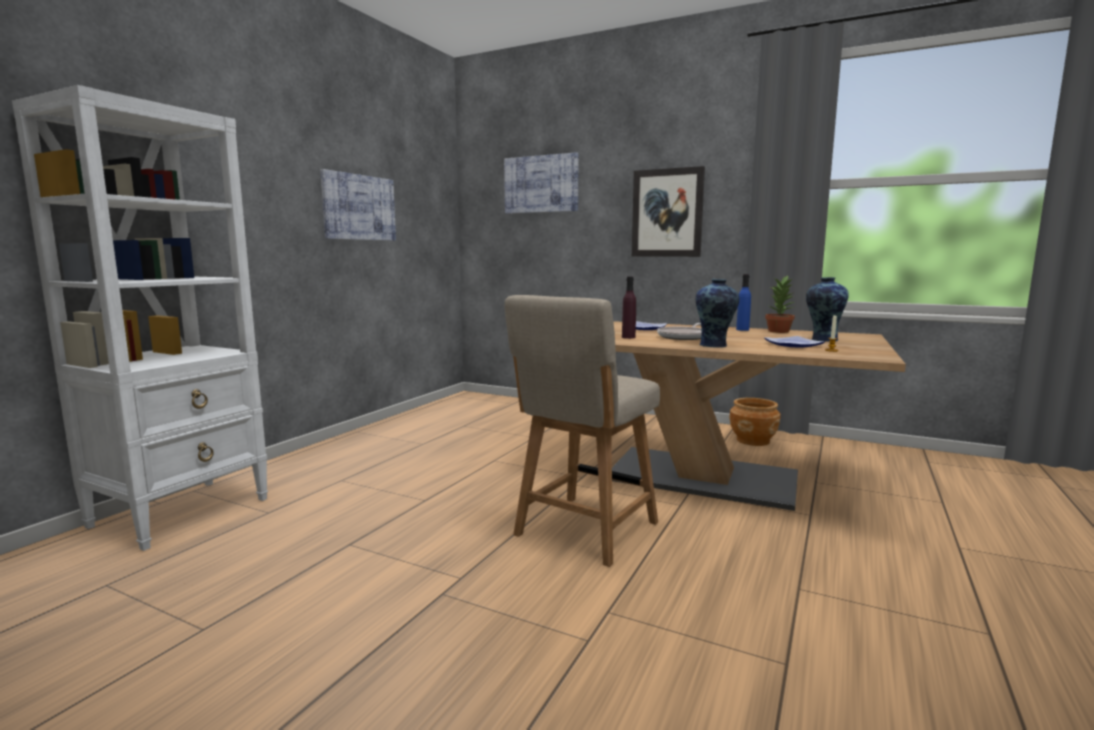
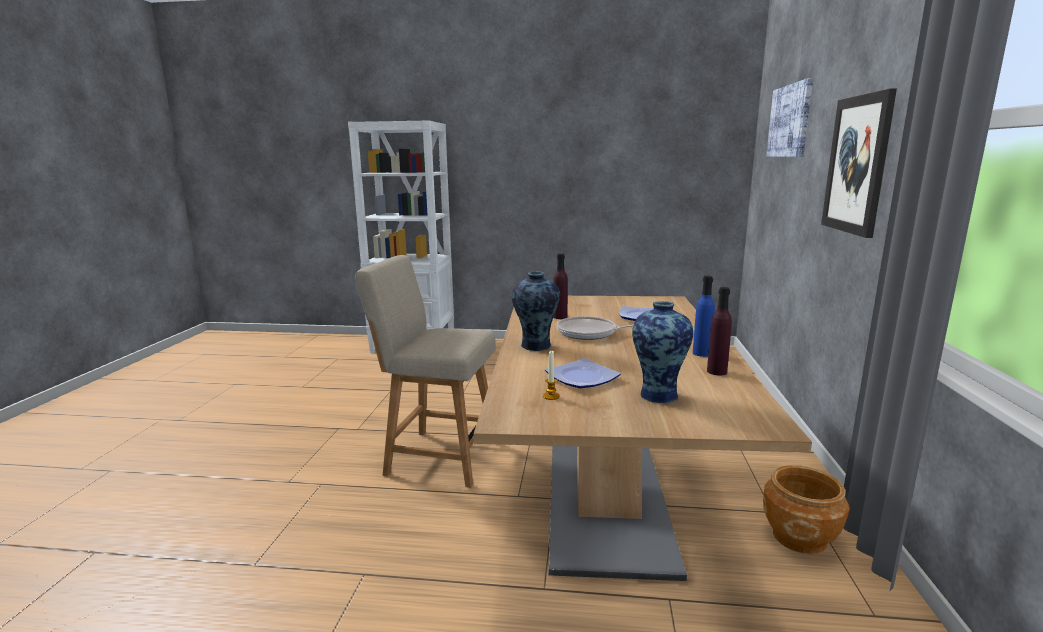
camera: 70 degrees right, 5 degrees up
(359, 207) = (600, 159): picture -> none
(779, 331) = (716, 371): potted plant -> purple bottle

